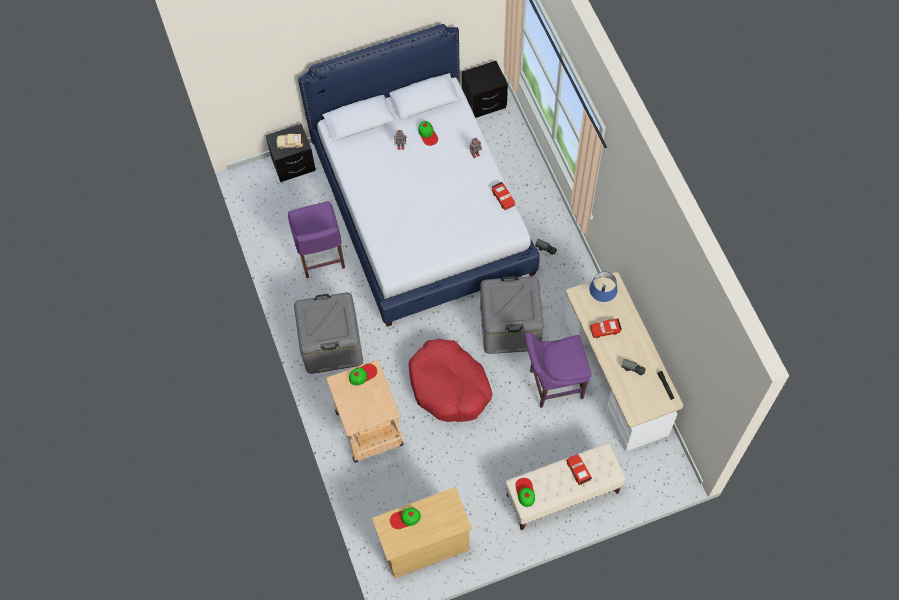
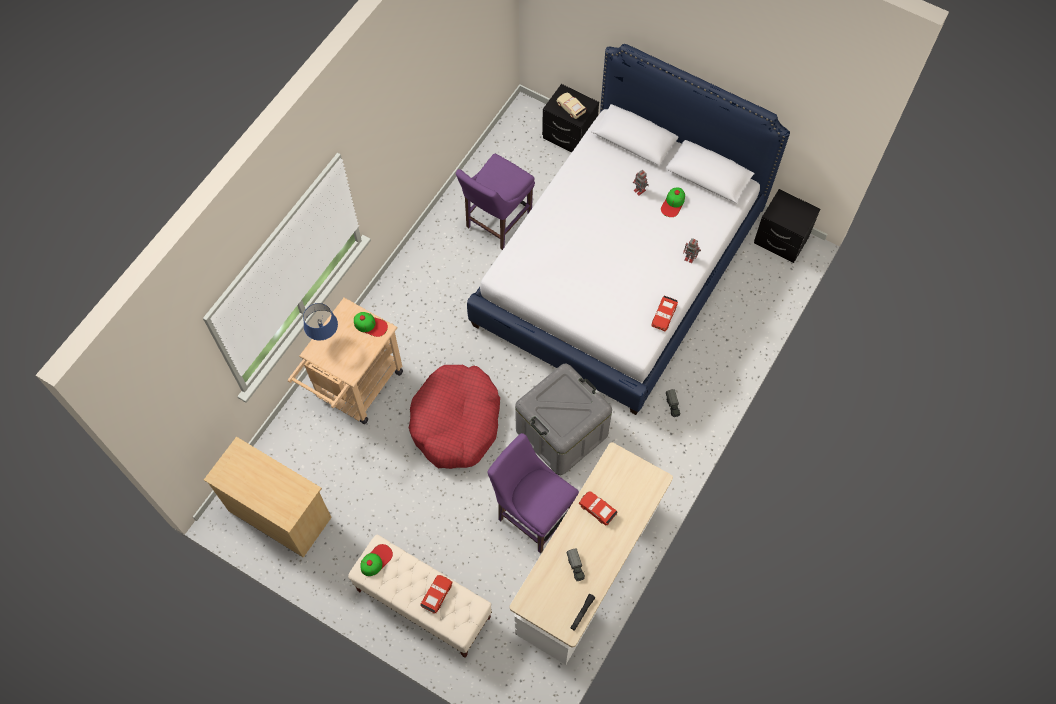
camera: 50 degrees right, 0 degrees up
(331, 344) = (417, 294): grey storage box -> none
(405, 518) = (256, 466): cap -> none
(601, 300) = (627, 483): blue table lamp -> blue table lamp (325, 339)

